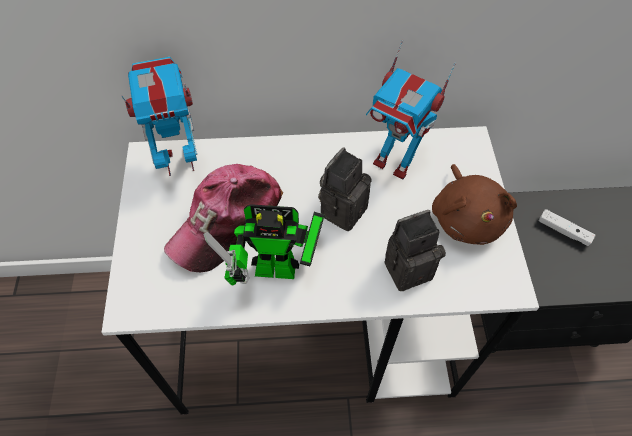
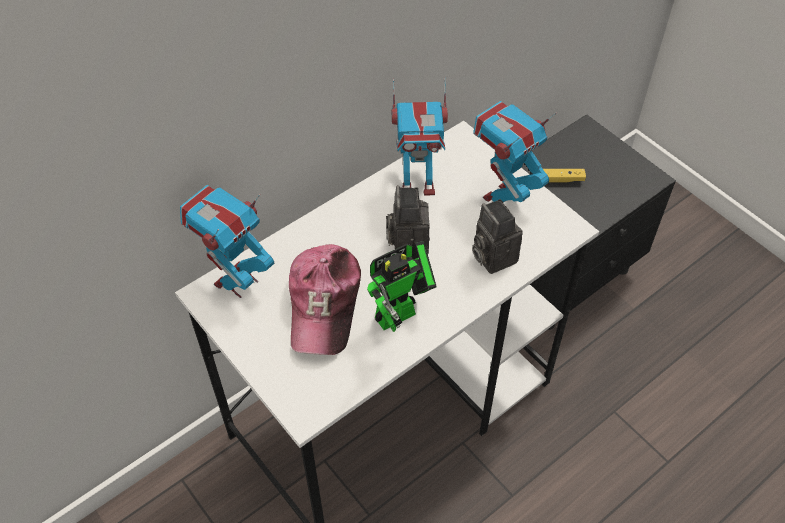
camera: 35 degrees left, 5 degrees down
(408, 267) = (491, 256): camera -> camera turned 60 degrees counterclockwise
(466, 218) = (504, 197): brown plush toy -> toy robot
(563, 231) = (558, 179): white game controller -> yellow game controller

